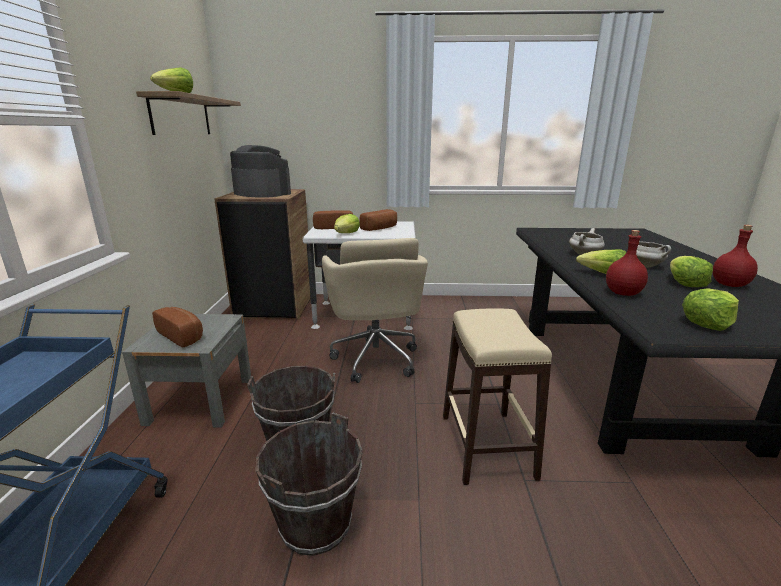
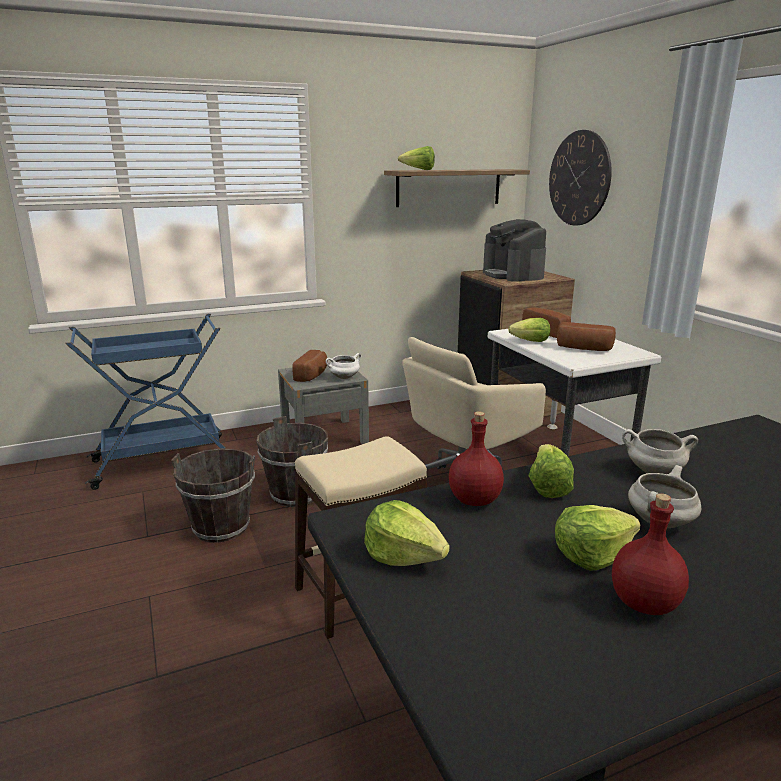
camera: 65 degrees right, 0 degrees up
(218, 322) = (344, 377): none -> white cooking pot
(261, 193) = (512, 275): coffee machine -> coffee machine turned 150 degrees clockwise
(289, 109) = (579, 178): none -> wall clock

